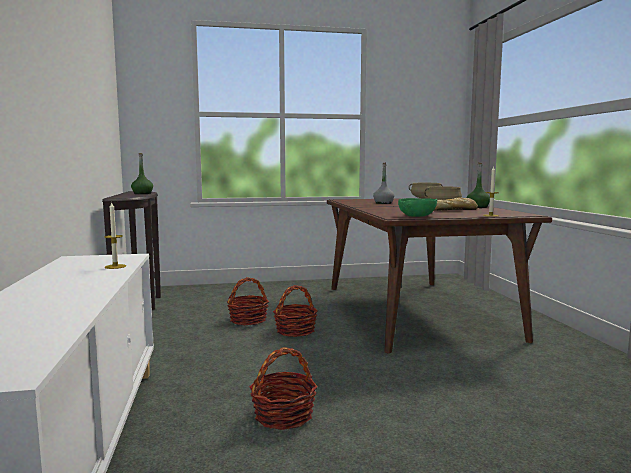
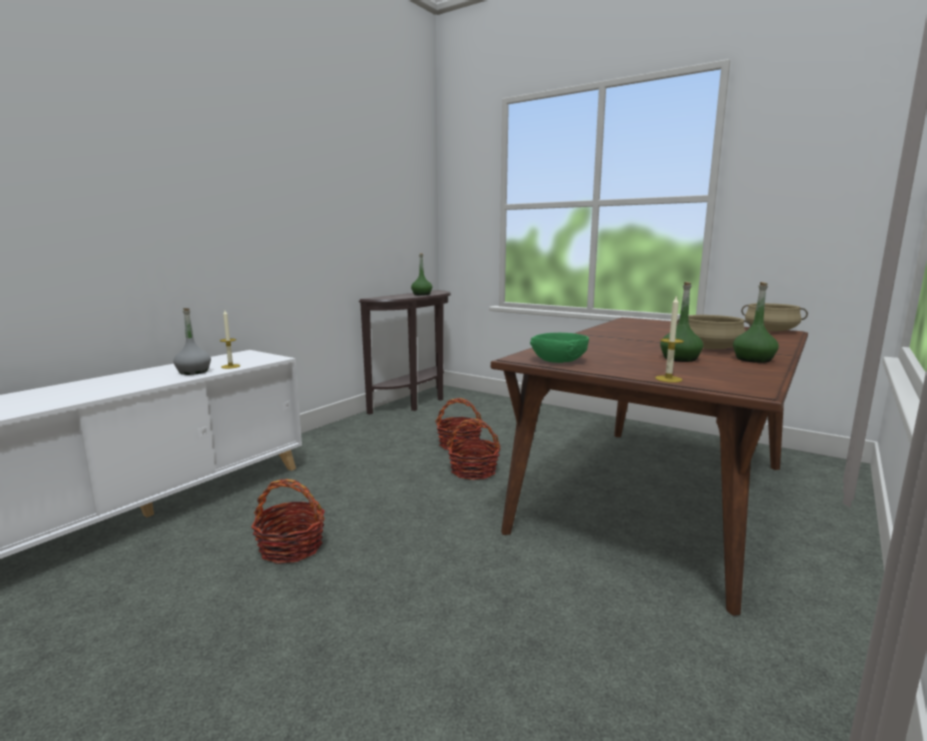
camera: 45 degrees right, 5 degrees up
(383, 203) = (650, 332): grey bottle -> grey bottle (193, 372)
(454, 210) = (680, 359): bread -> green bottle

